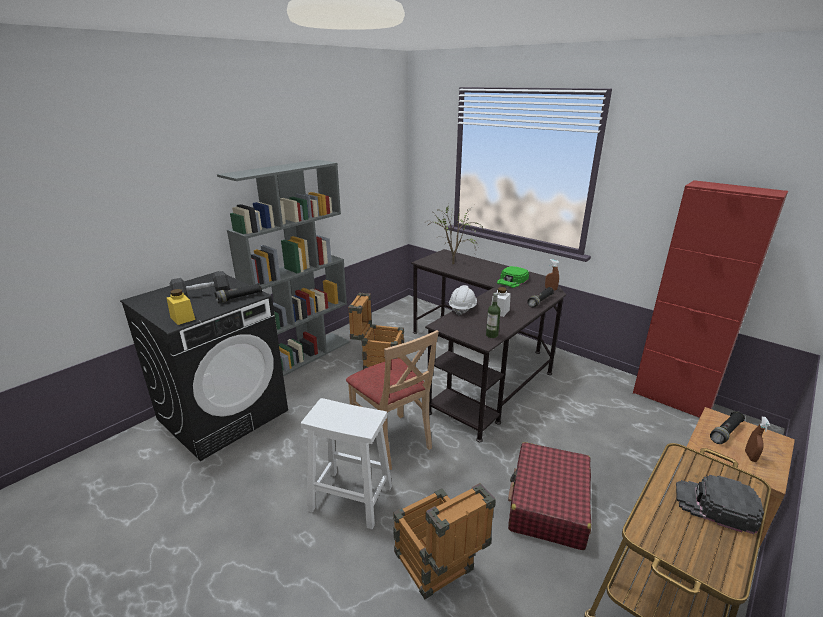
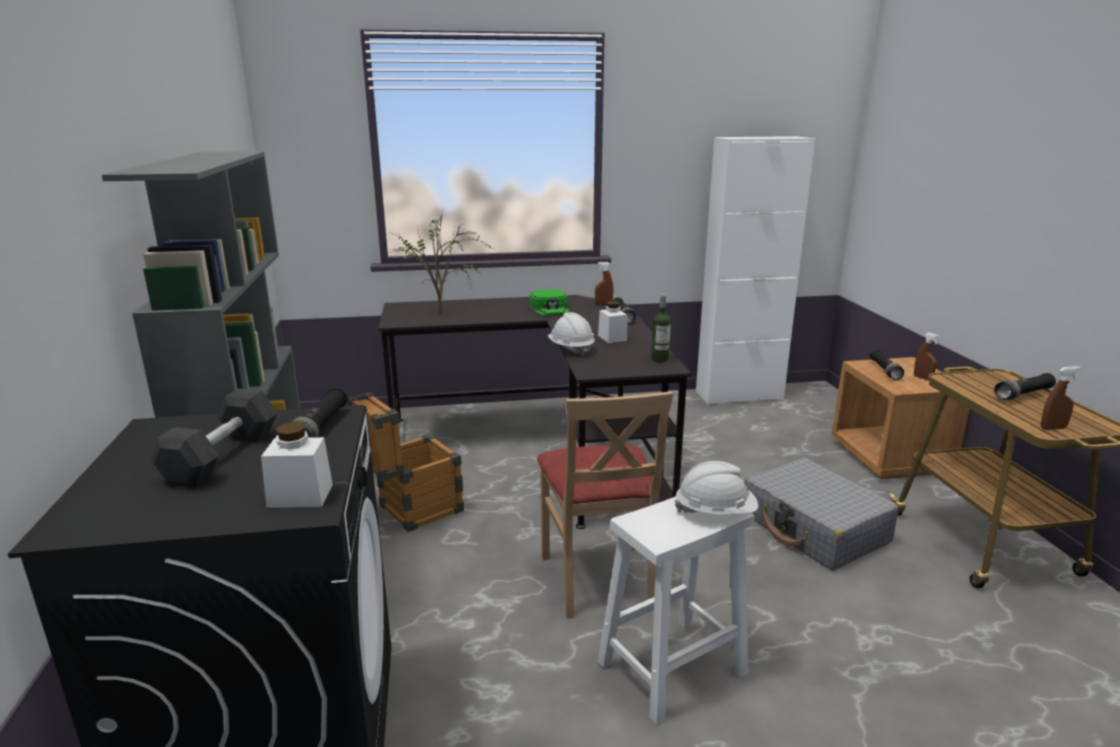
camera: 50 degrees left, 5 degrees down
(182, 318) = (300, 496): yellow jar -> white jar
(360, 425) = (715, 513): none -> white hard hat
(392, 441) = (598, 579): beige chair -> beige chair turned 75 degrees clockwise
(438, 569) = (853, 649): crate -> none
(548, 504) = (814, 528): red suitcase -> grey suitcase
(661, 538) = (1053, 428): none -> brown spray bottle
(672, 399) = (739, 395): red cabinet -> white cabinet
(715, 506) = (1023, 394): black cap -> black flashlight

